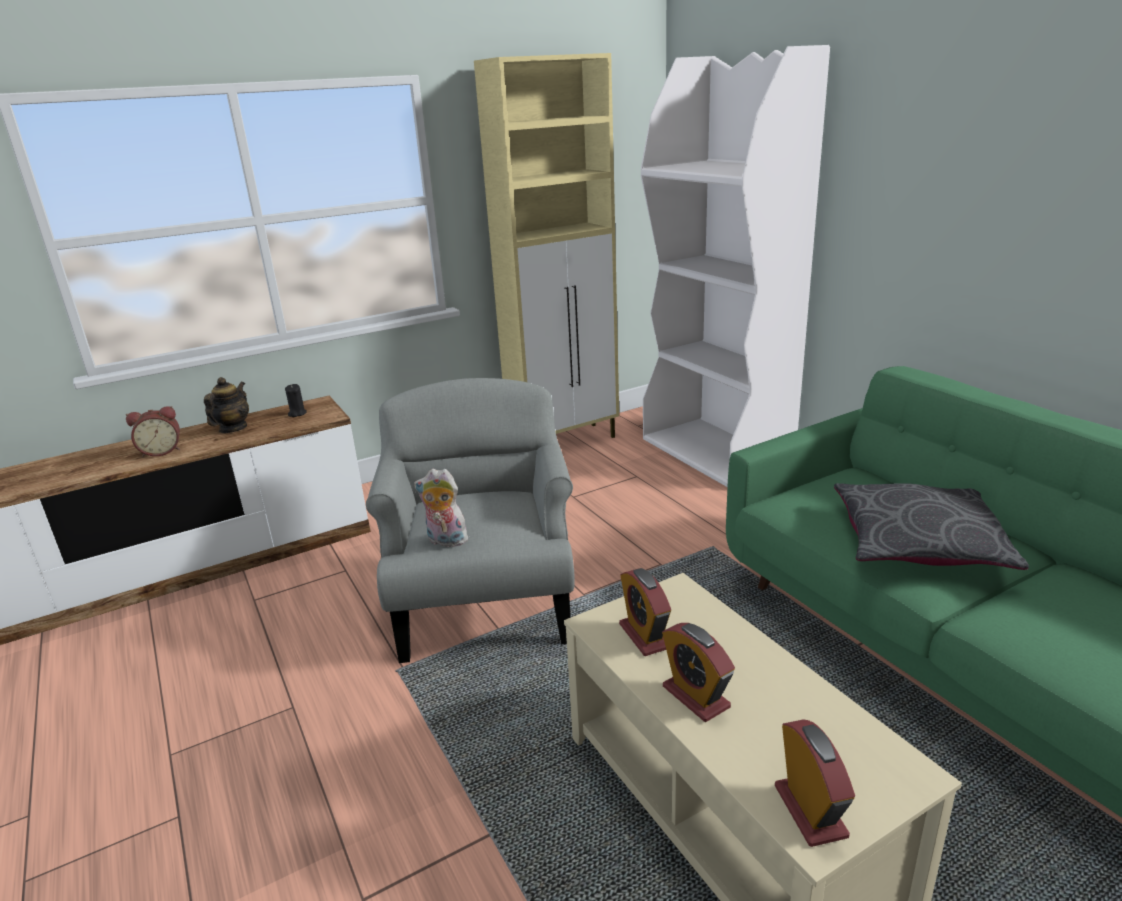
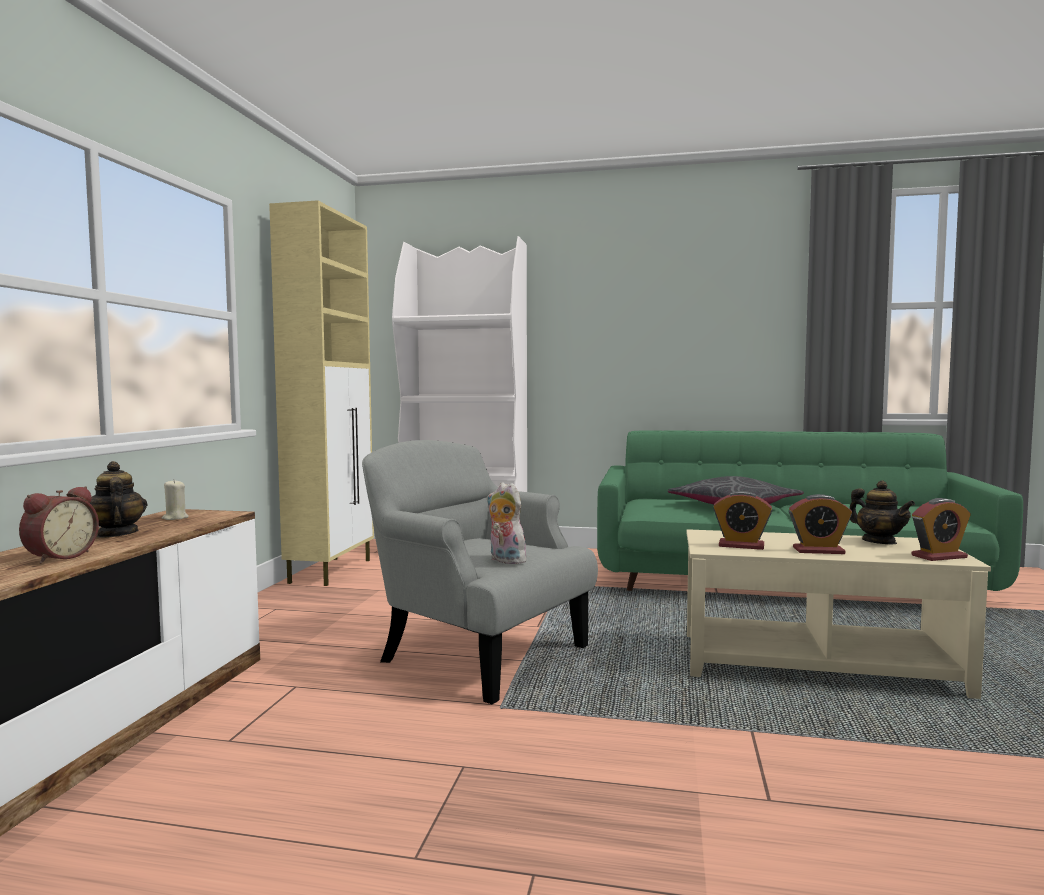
camera: 50 degrees left, 20 degrees down
(297, 413) = (175, 518): black candle -> beige candle
(445, 541) = (505, 560): plush toy -> plush toy turned 75 degrees clockwise
(810, 811) = (939, 556): alarm clock -> alarm clock turned 135 degrees clockwise
(831, 730) = (879, 542): none -> teapot

